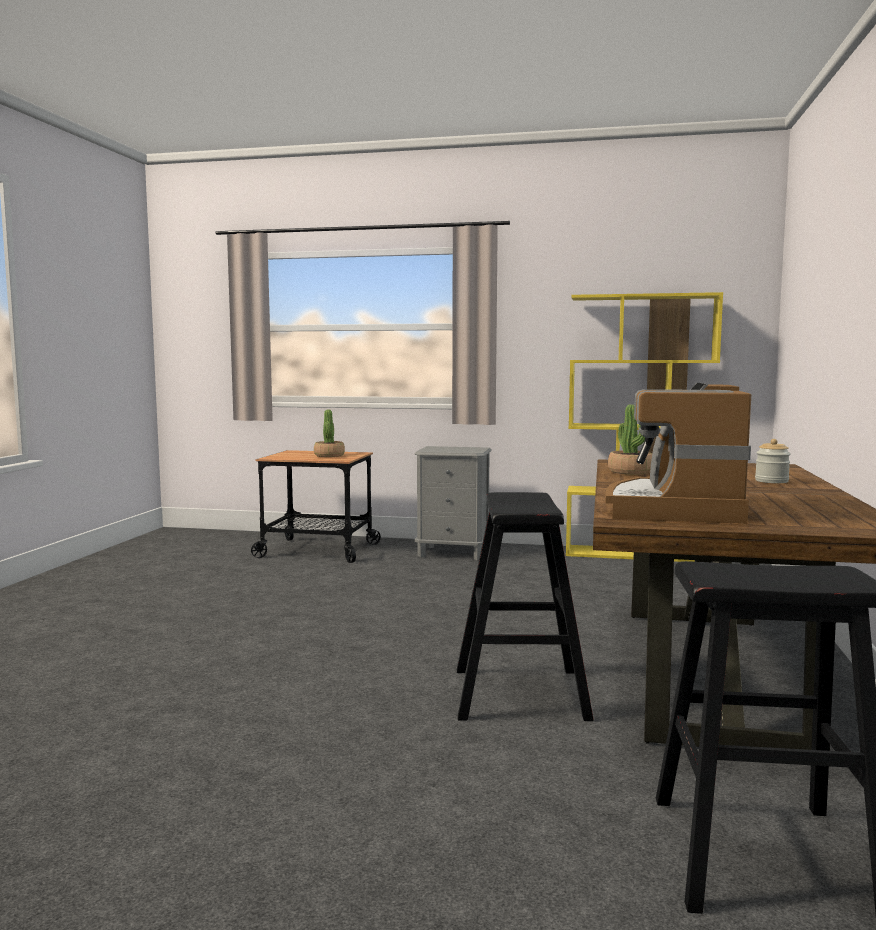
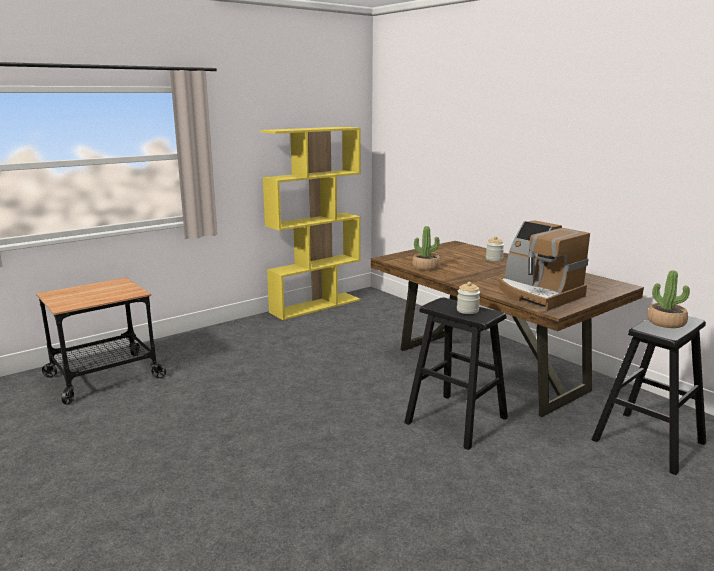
camera: 50 degrees left, 10 degrees up
(329, 455) = (106, 290): potted plant -> potted plant (666, 322)
(453, 553) = (212, 342): grey nightstand -> none
(523, 504) = (467, 310): none -> jar

